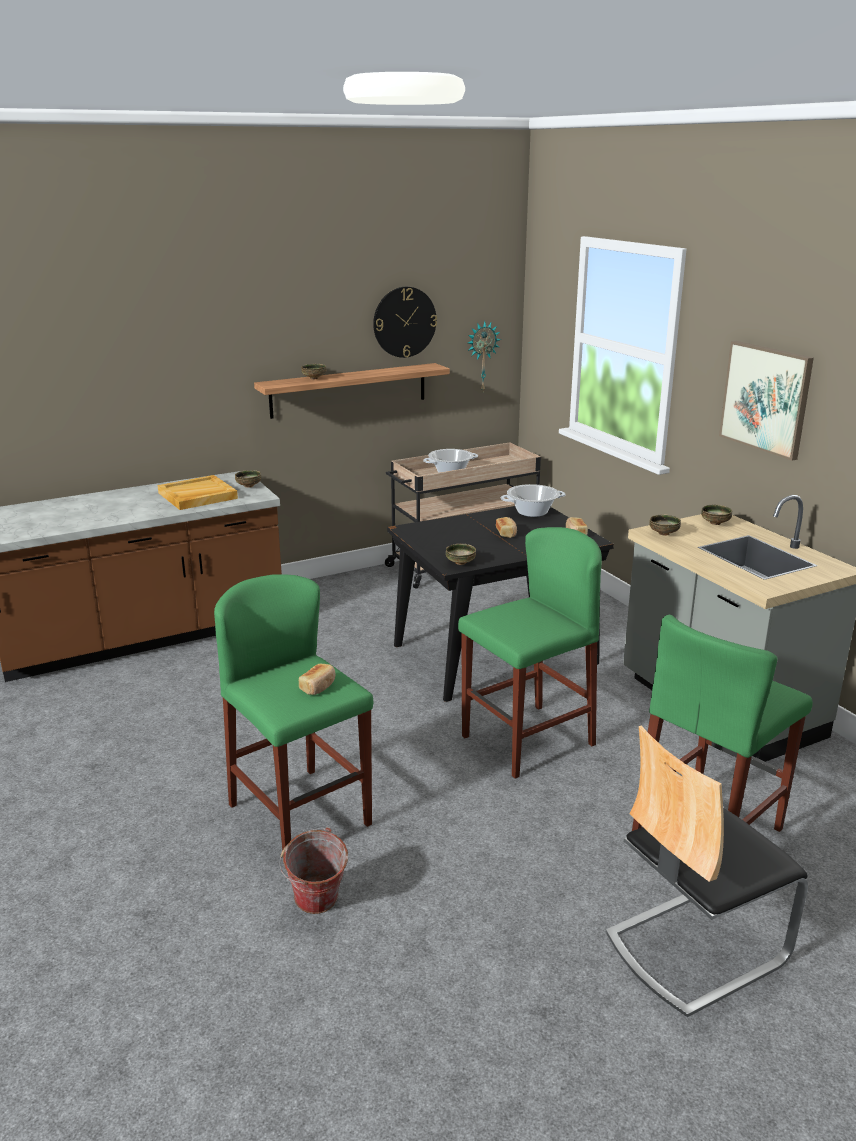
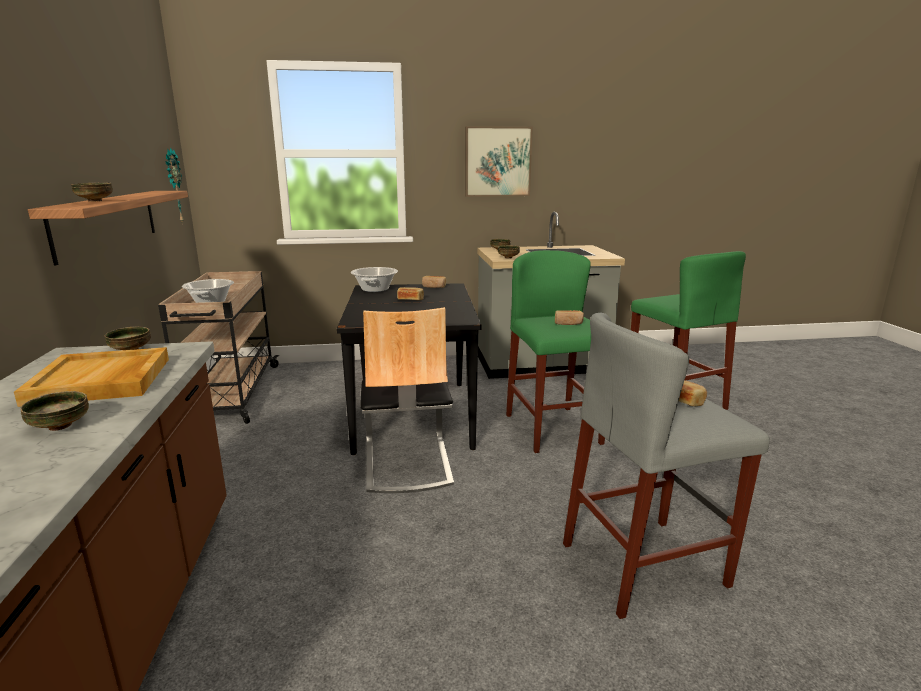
camera: 70 degrees left, 5 degrees down
(300, 814) = (644, 564): green stool -> grey stool
(316, 907) = (794, 576): bucket -> none
(404, 322) = (127, 139): wall clock -> none
(460, 563) = (459, 317): bowl -> bowl (59, 426)
(525, 621) = (568, 323): none -> bread
(694, 946) = (787, 429): chair -> chair (406, 463)

